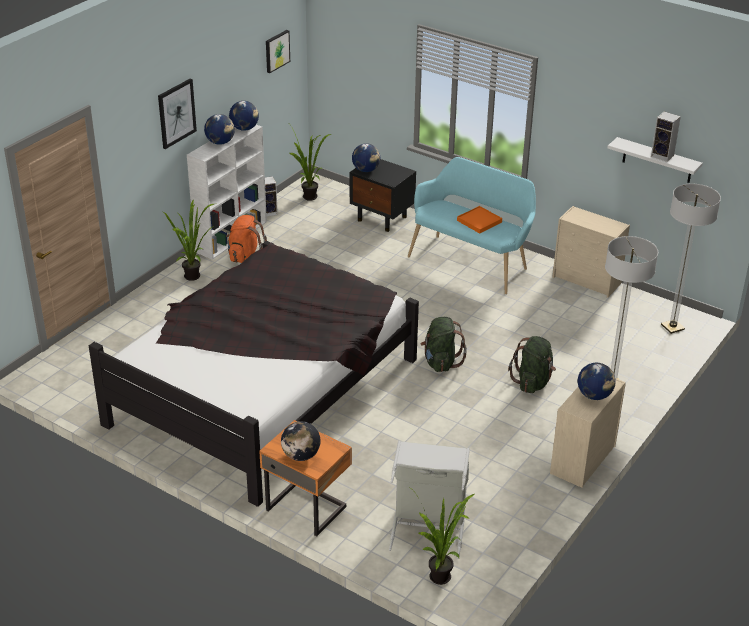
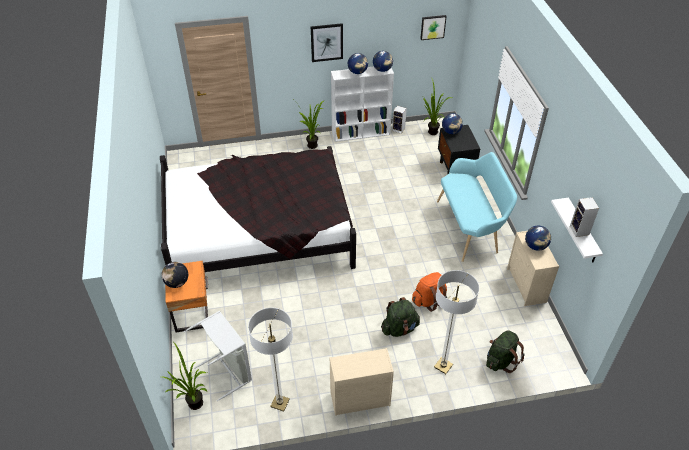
camera: 45 degrees right, 10 degrees up
(245, 256) = (352, 149): orange backpack -> orange backpack (429, 300)
(441, 362) = (366, 279): green backpack -> green backpack (501, 360)
(479, 221) = (473, 204): orange tray -> none
(594, 395) = (362, 365): globe -> globe (535, 246)
(672, 327) = (539, 356): floor lamp -> floor lamp (280, 403)

